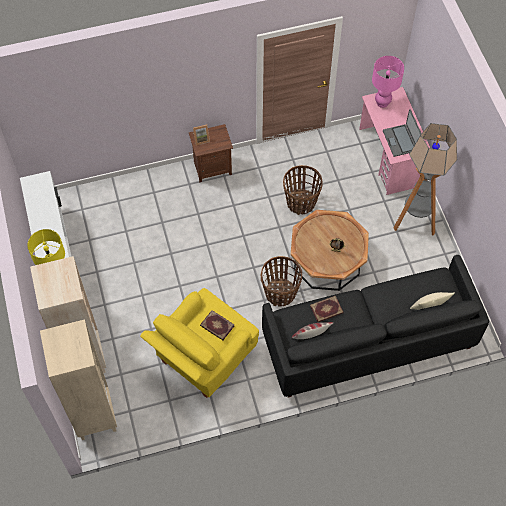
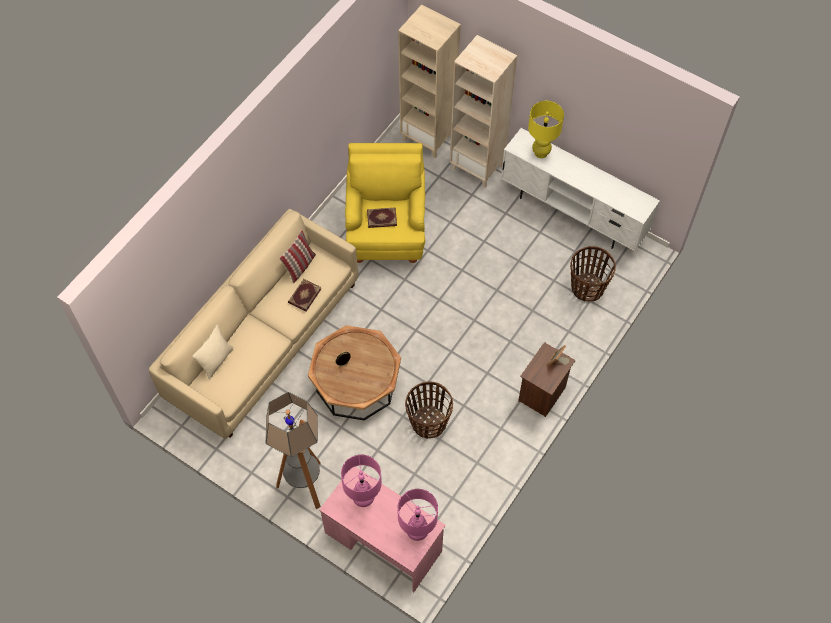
camera: 140 degrees right, 0 degrees up
(280, 293) = (372, 325): basket -> basket (587, 287)
(368, 340) = (263, 339): black sofa -> beige sofa
(400, 140) = (363, 499): laptop -> pink table lamp

